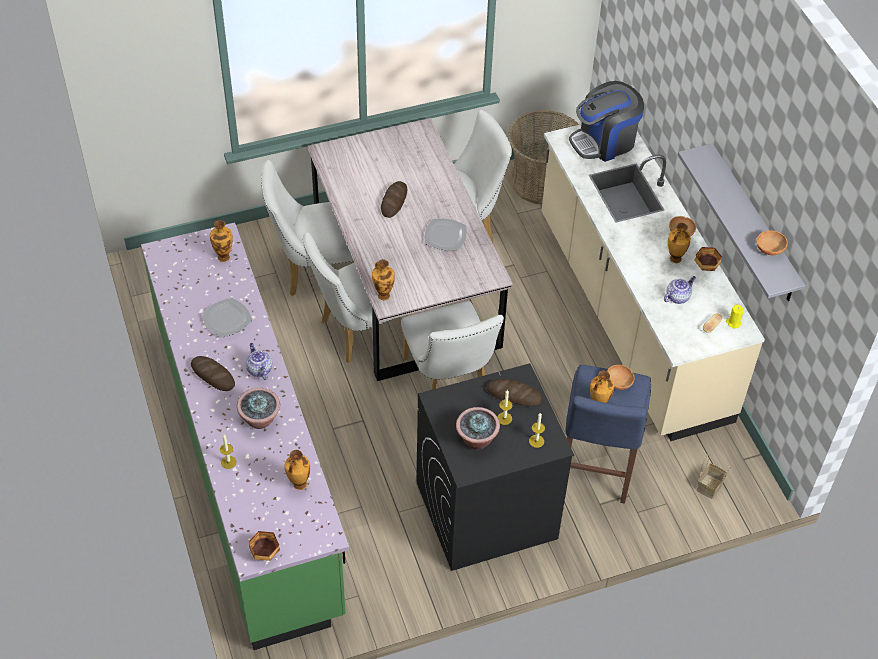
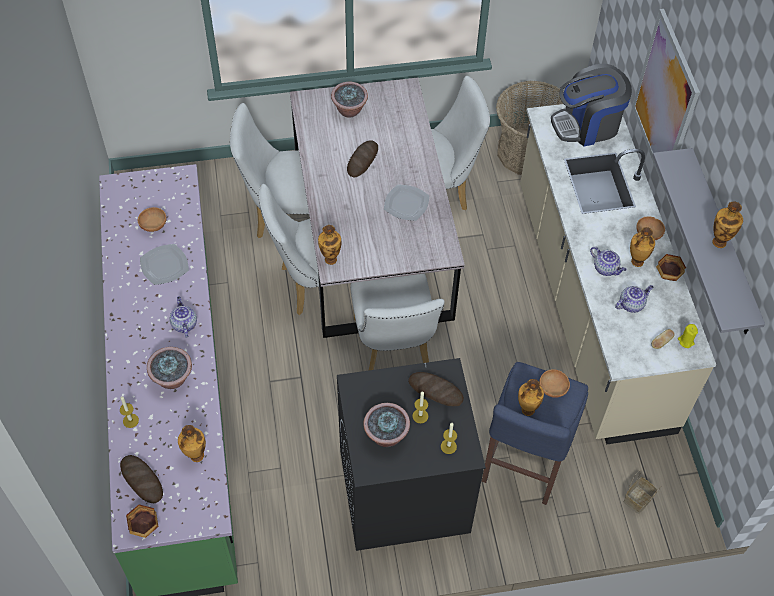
camera: 10 degrees right, 5 degrees up
(213, 375) = (137, 324): bread -> bread (142, 480)
(224, 256) = (177, 199): vase -> vase (719, 241)
(371, 156) = (349, 110): none -> potted plant
(648, 268) = (606, 268): none -> teapot
(678, 105) = (665, 99): none -> picture
(769, 249) = (732, 277): brown bowl -> brown bowl (153, 225)

